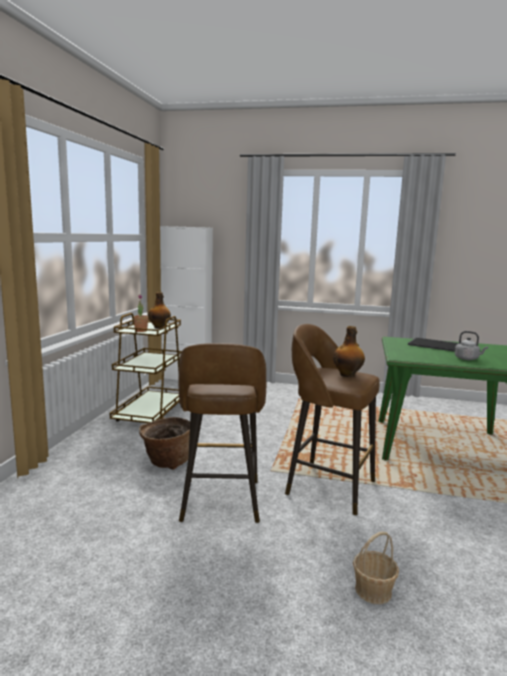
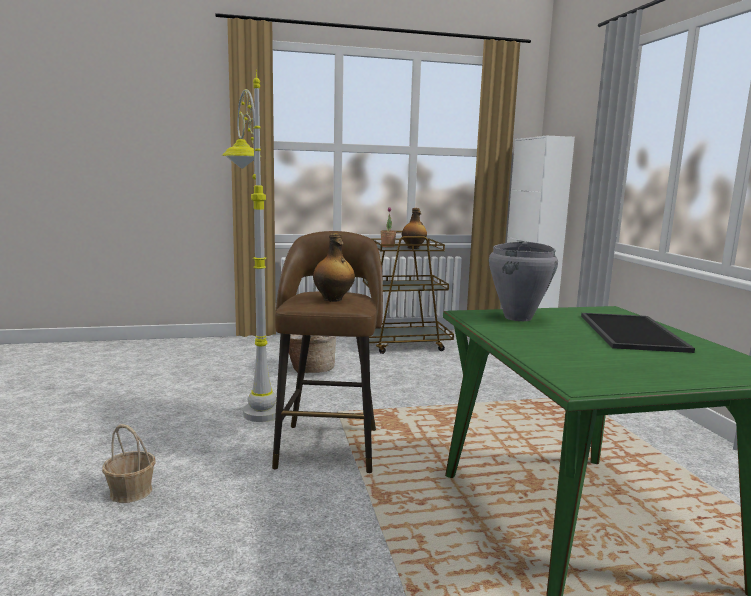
camera: 65 degrees right, 0 degrees up
(220, 502) = (254, 402): brown stool -> grey floor lamp
(410, 353) = (518, 318): none -> grey cooking pot
(468, 359) = (558, 346): grey kettle -> none

